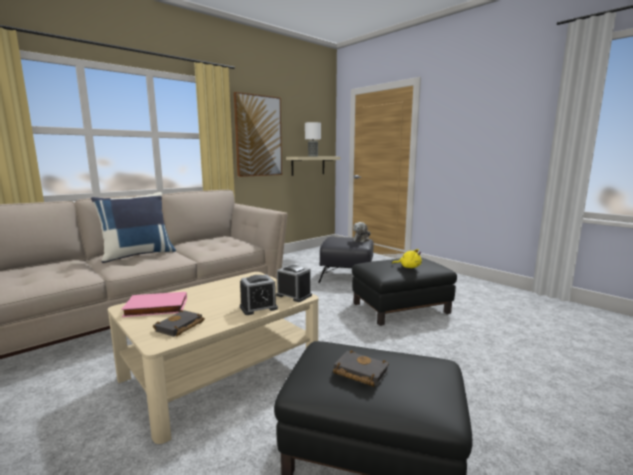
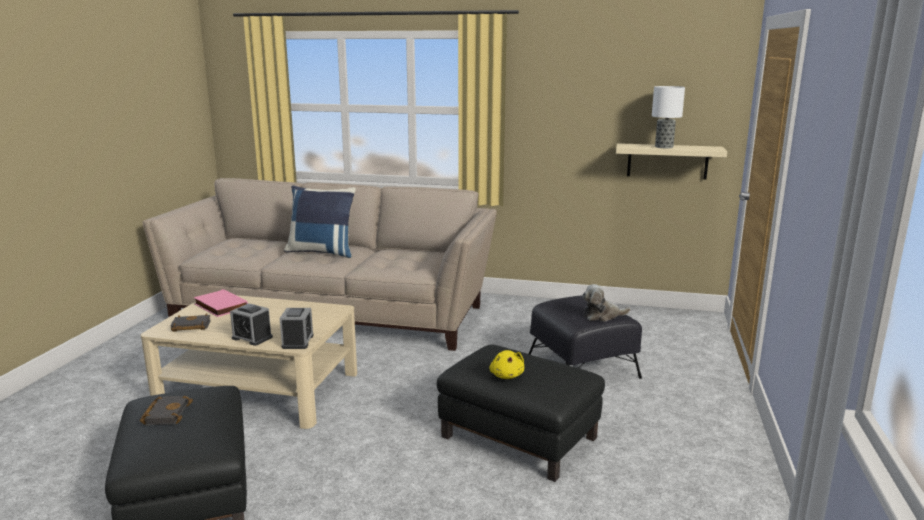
camera: 55 degrees right, 5 degrees up
(258, 136) = (564, 110): picture -> none

